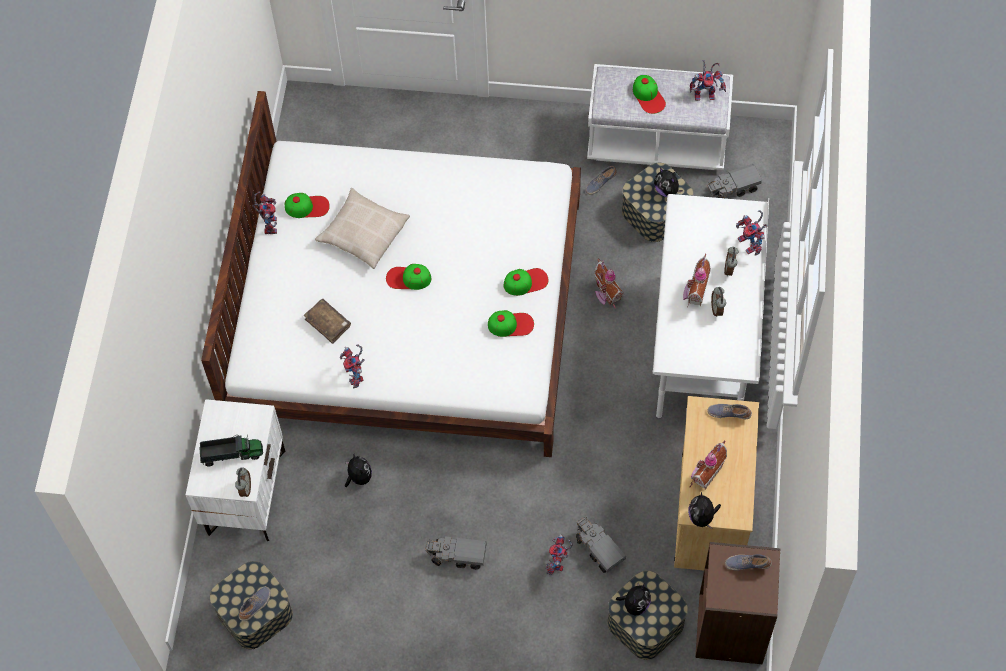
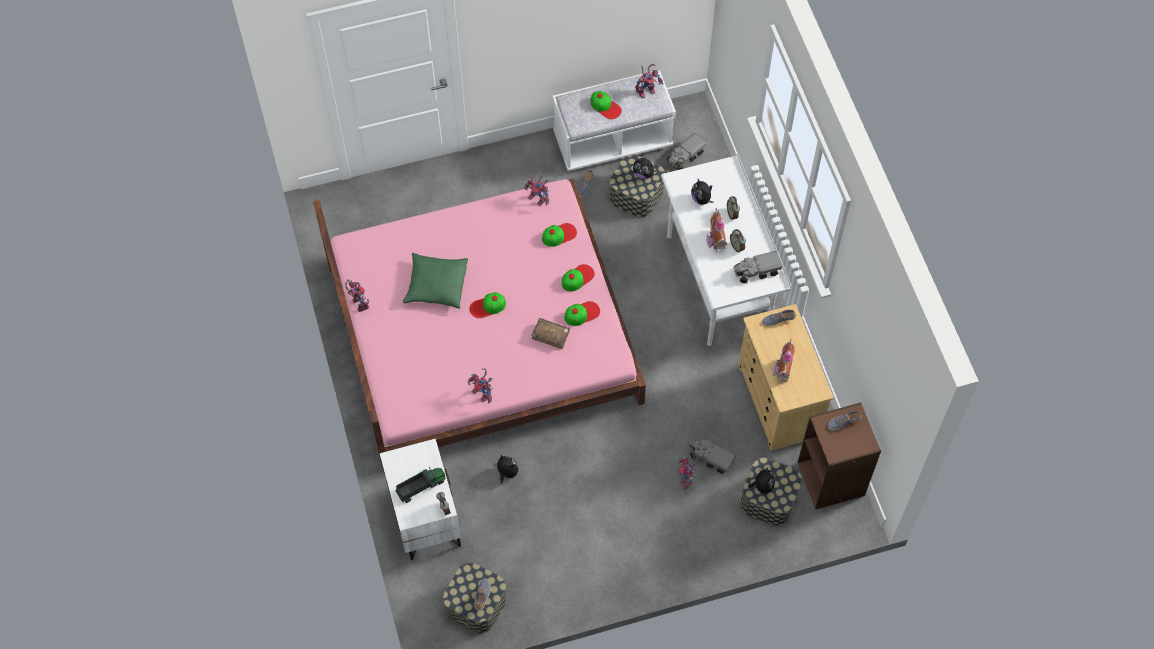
camera: 25 degrees left, 0 degrees up
(307, 206) = (382, 279): cap -> cap (559, 235)
(328, 323) = (442, 362): brown book -> brown book (551, 335)
(363, 233) = (436, 284): beige pillow -> green pillow
(406, 307) = (482, 331): white bed -> pink bed
(457, 556) = (609, 503): toy truck -> toy truck (756, 271)
(606, 294) = (628, 268): toy house -> none
(702, 517) = (794, 401): plush toy -> plush toy (701, 199)
(751, 244) = (739, 191): toy robot -> toy robot (539, 199)

